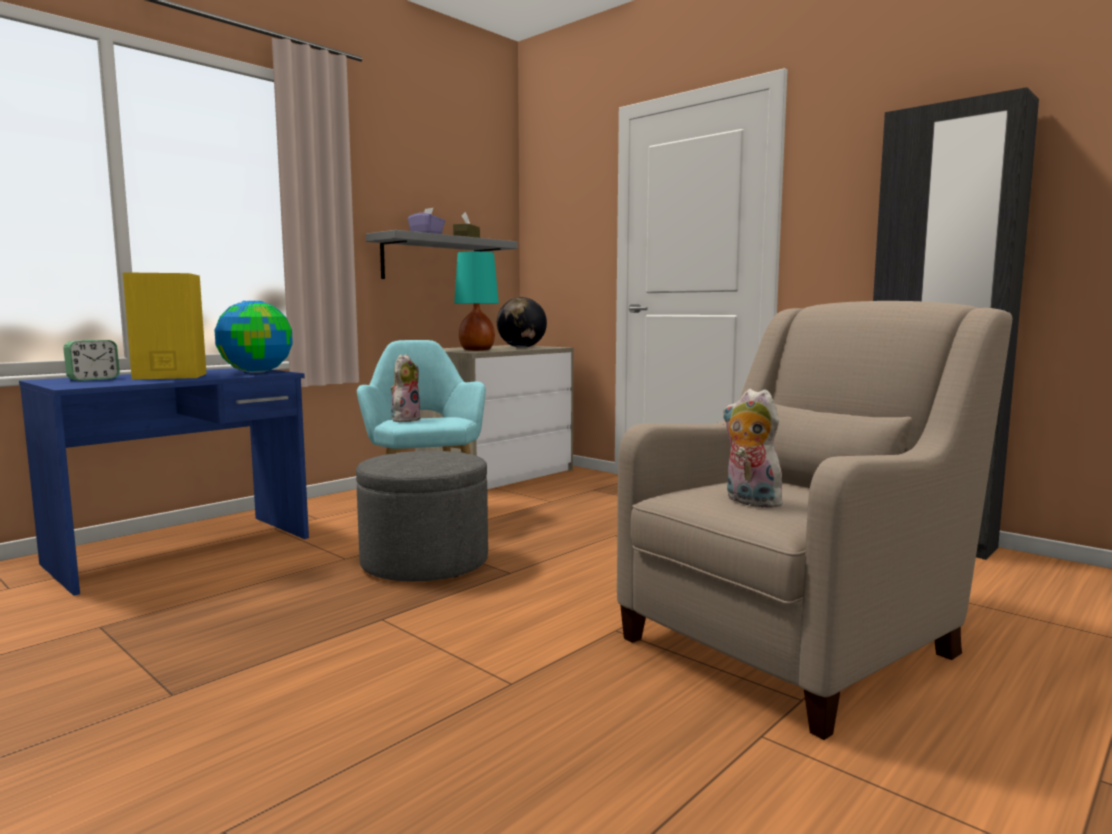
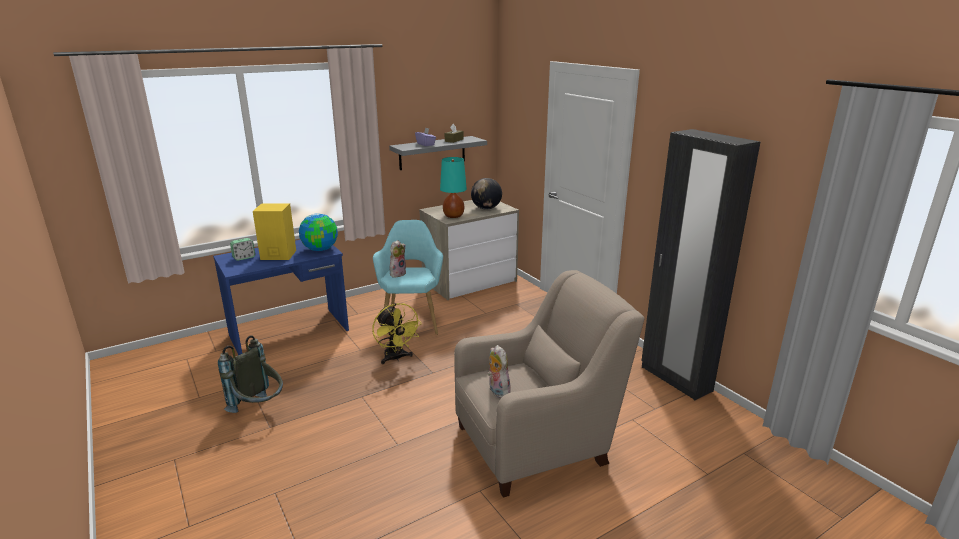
camera: 15 degrees right, 15 degrees up
(137, 666) = (259, 409): none -> grey backpack
(425, 562) = (396, 358): grey ottoman -> yellow fan

